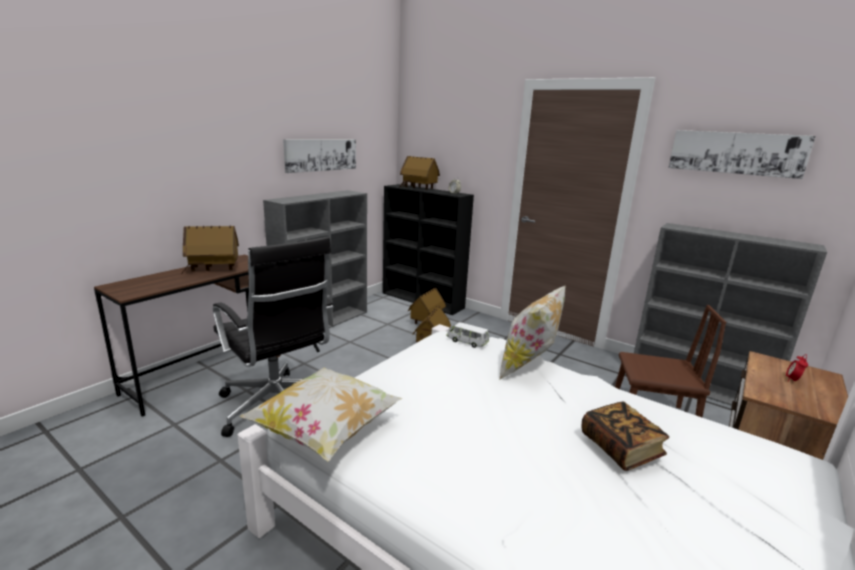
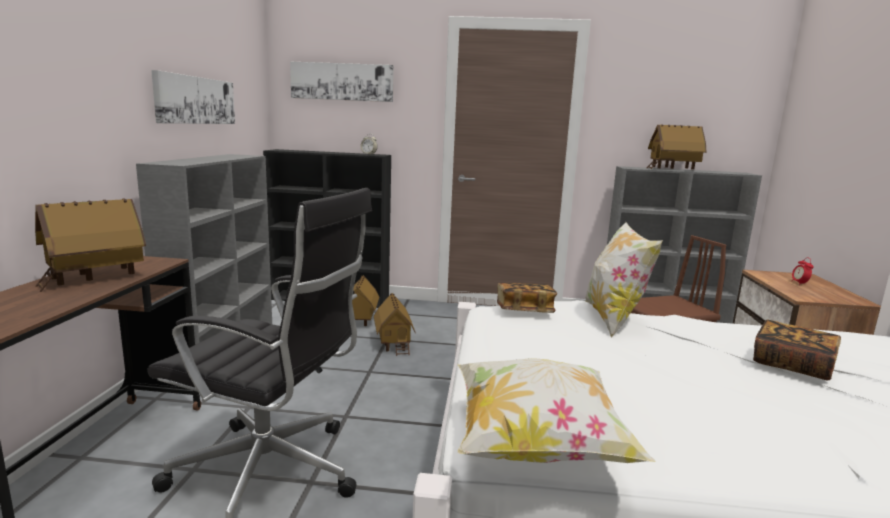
camera: 30 degrees left, 5 degrees down
(419, 188) = (315, 151): toy house -> toy house (673, 169)
(467, 342) = (524, 310): white toy car -> book
(736, 153) = (669, 94): picture -> picture (342, 82)

